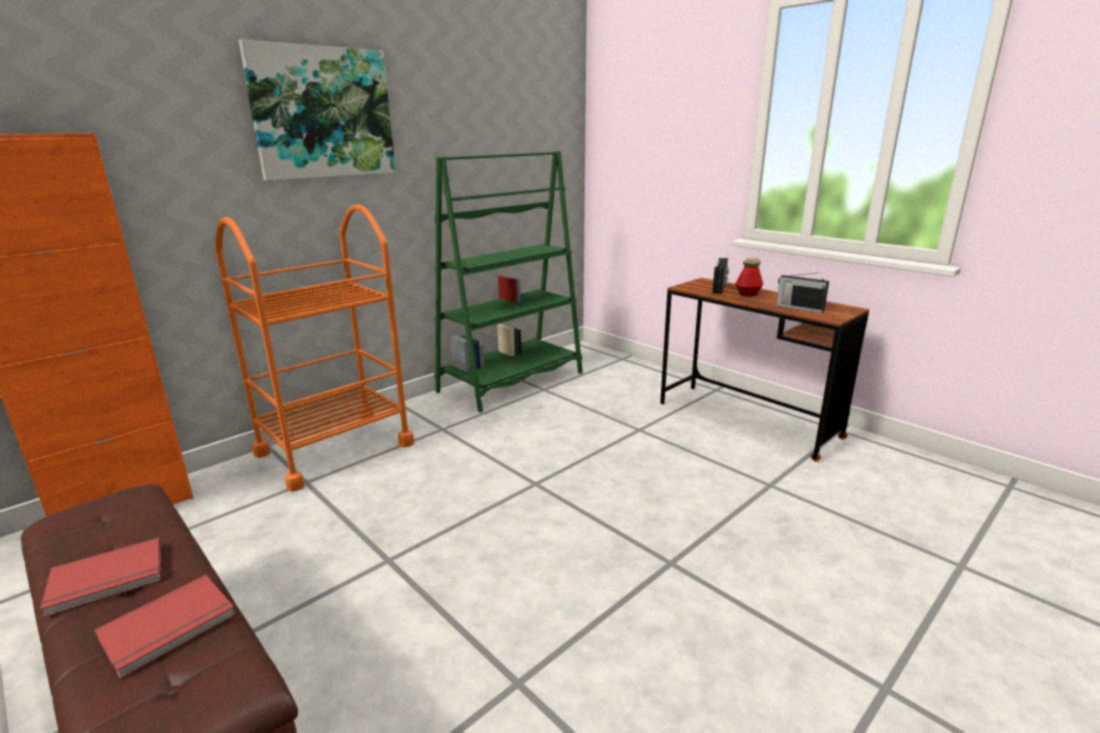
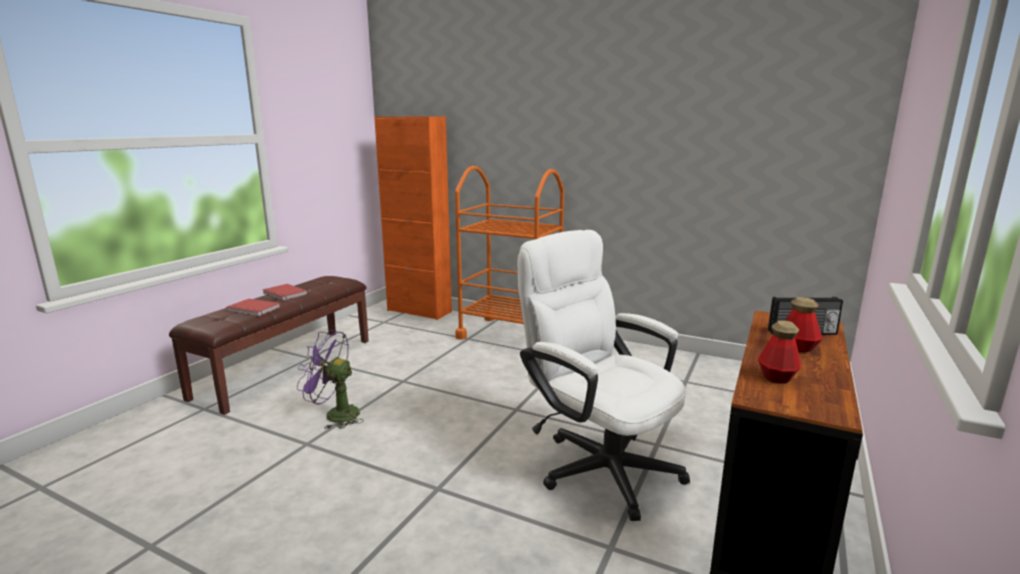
camera: 70 degrees right, 5 degrees down
(323, 113) = (569, 104): picture -> none
(444, 644) = (335, 414): none -> purple fan
(512, 382) = (680, 365): green bookcase -> none
(658, 462) = (598, 464): none -> white office chair
(798, 308) = (776, 377): radio -> bottle

